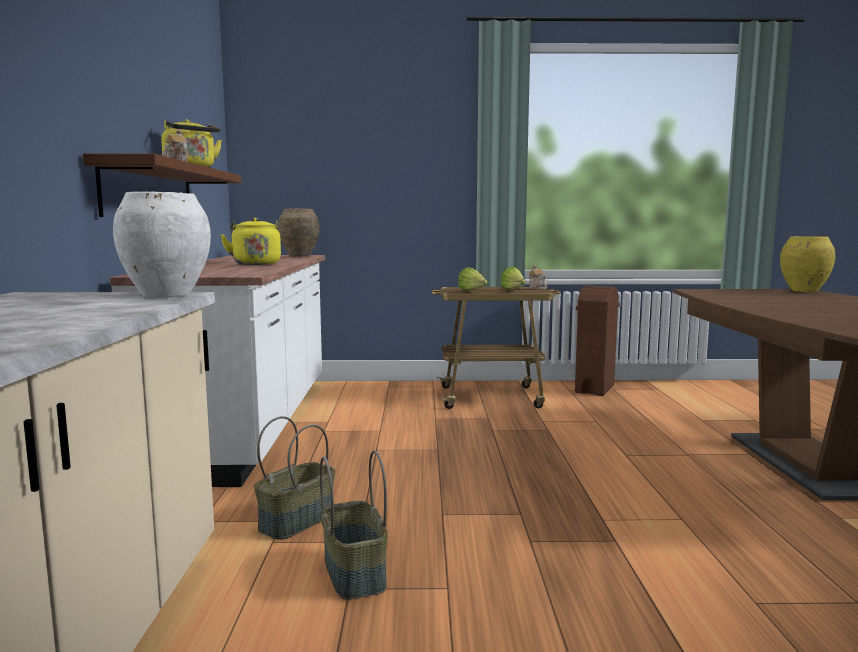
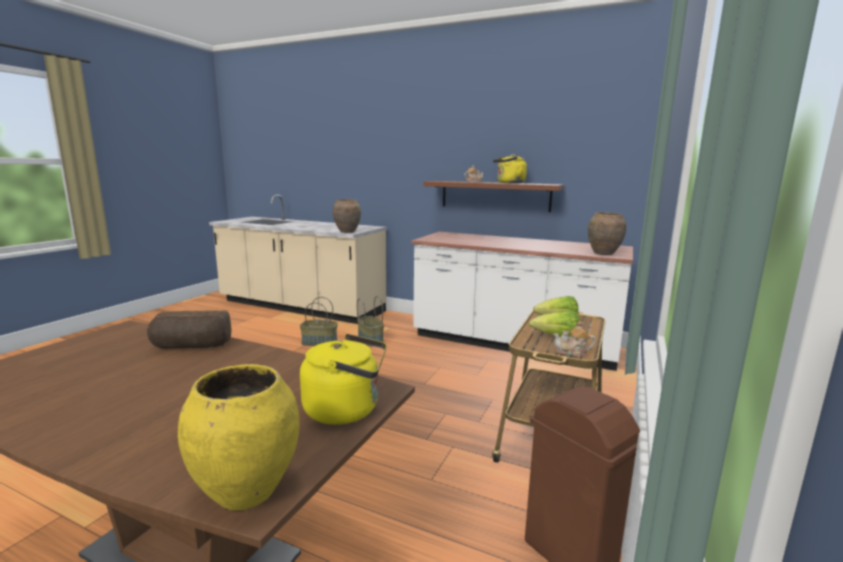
camera: 115 degrees right, 5 degrees up
(166, 296) = (347, 232): white vase -> brown vase
(255, 264) = (505, 243): yellow kettle -> yellow kettle (347, 410)
(794, 314) = (191, 346): none -> bread

